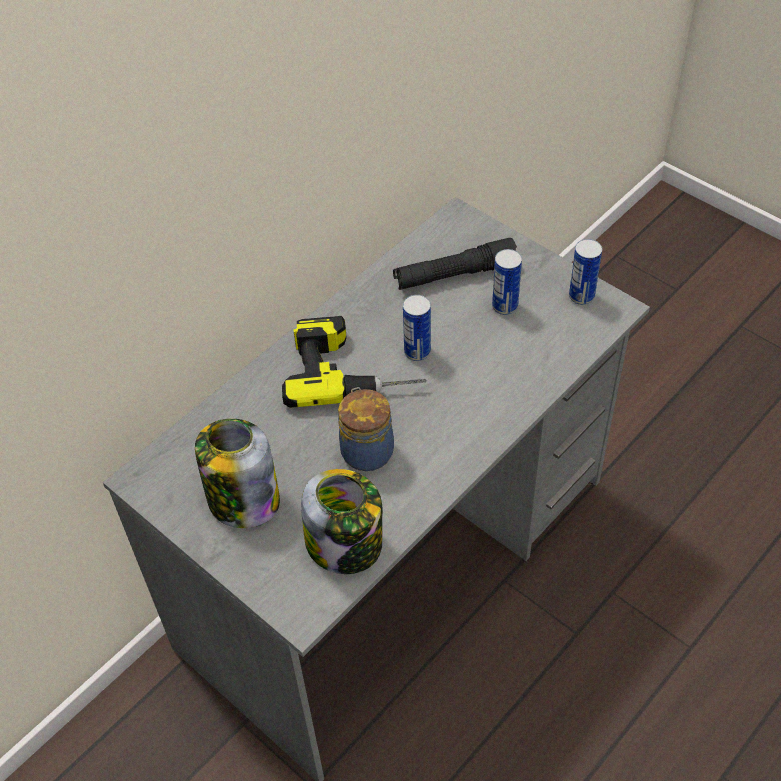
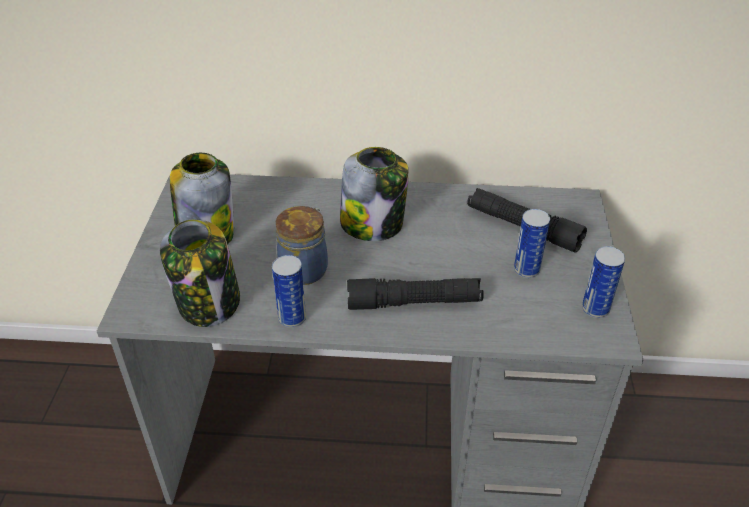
camera: 50 degrees right, 10 degrees down
(353, 368) = (373, 224): power drill -> jar
(417, 352) = (425, 247): can -> can (292, 318)
(476, 400) = (414, 302): none -> black flashlight

